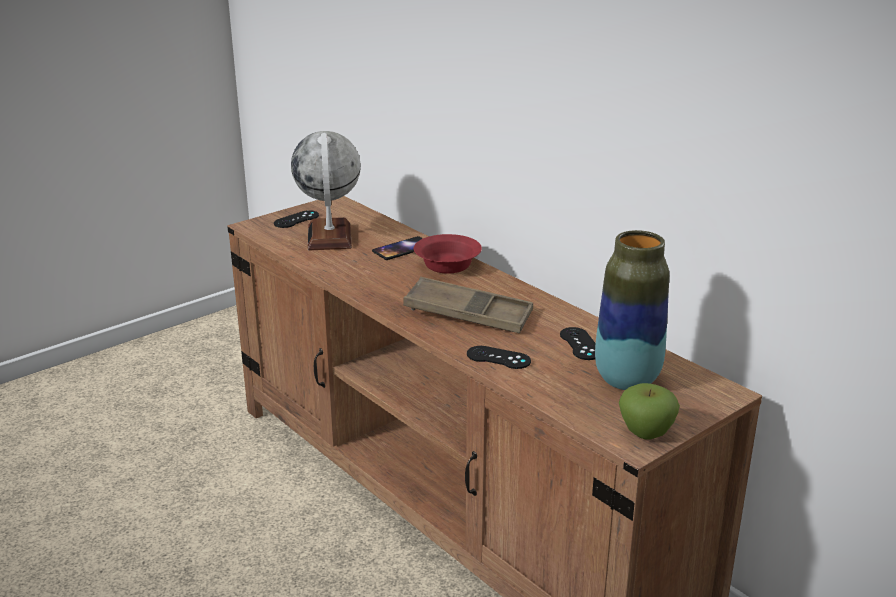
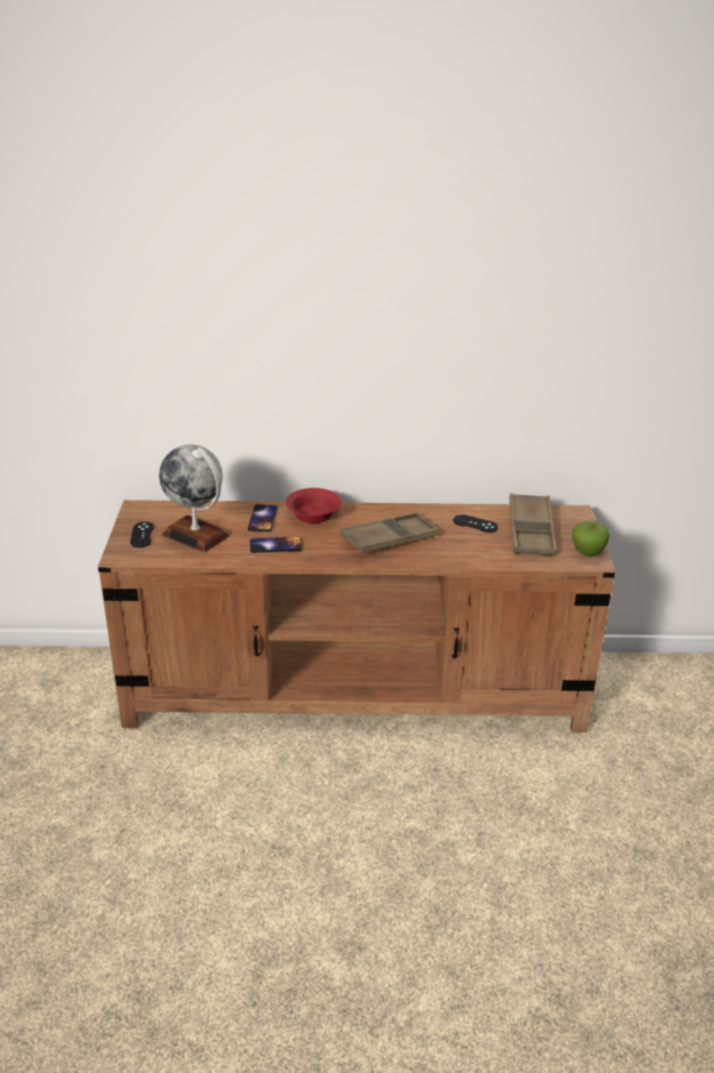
camera: 50 degrees left, 5 degrees up
(367, 271) = (276, 545): none -> phone
(498, 358) = (456, 555): black game controller -> none
(627, 380) = (531, 531): vase -> brown tray

